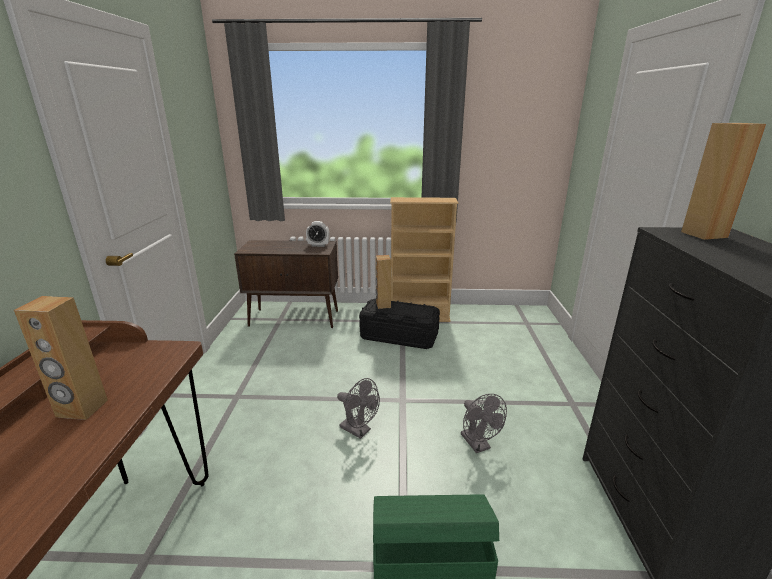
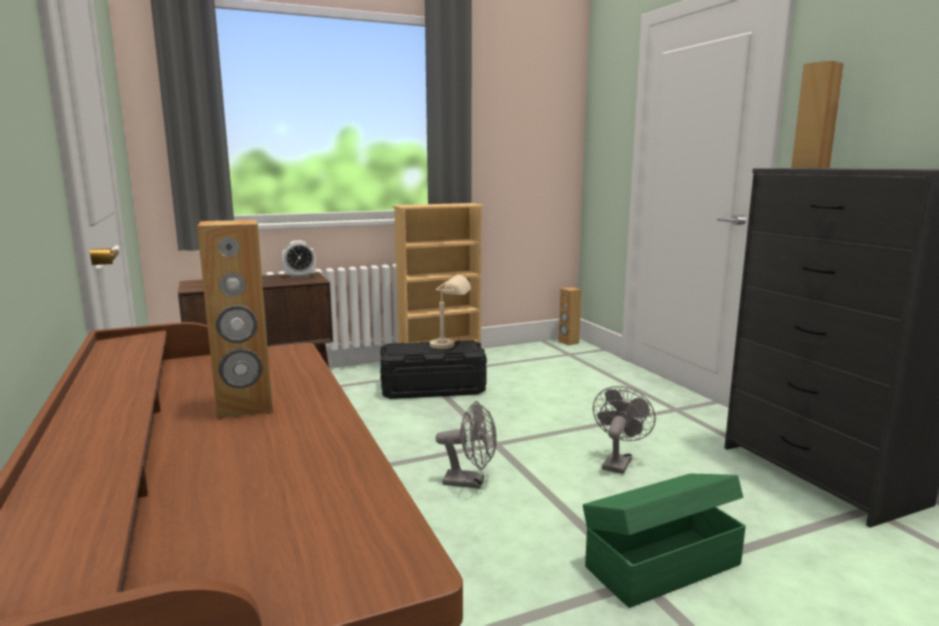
camera: 25 degrees left, 10 degrees down
(383, 305) = (407, 347): brown speaker -> brown speaker (568, 342)
(414, 309) = (451, 345): none -> beige table lamp
(478, 445) = (618, 462): grey fan -> grey fan turned 105 degrees counterclockwise

